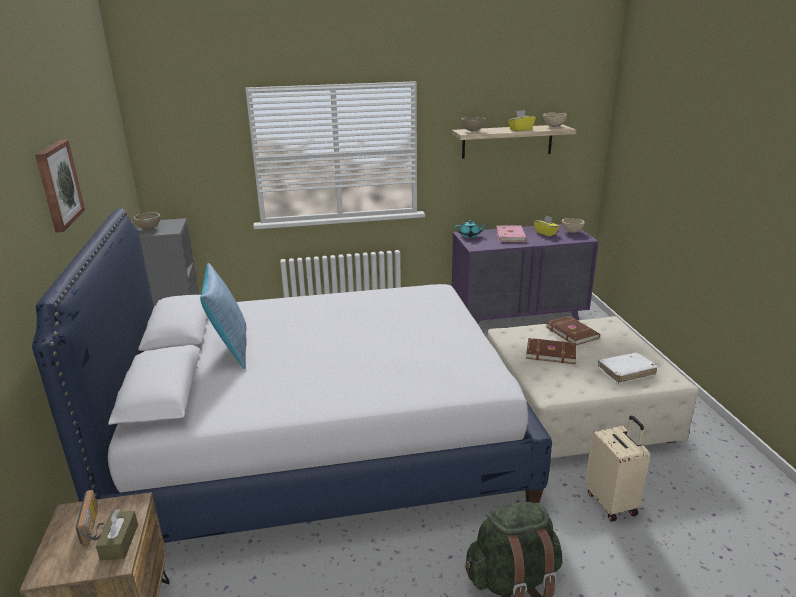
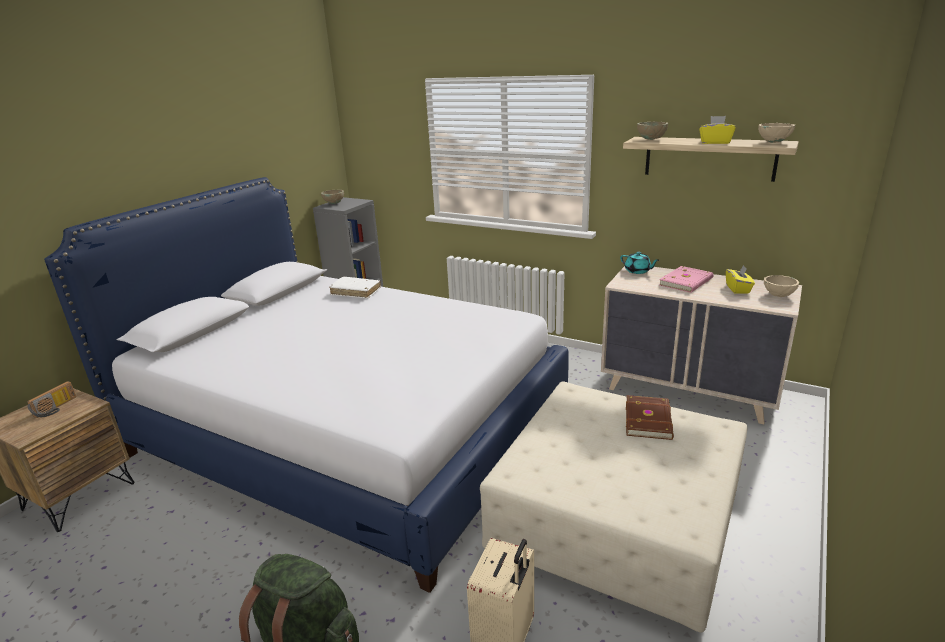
camera: 40 degrees right, 0 degrees up
(58, 184) = (170, 145): picture -> none
(119, 542) = (46, 425): brown tissue box -> none
(230, 349) = (277, 316): pillow -> none
(518, 318) = (689, 391): purple dresser -> beige dresser
(550, 352) = (584, 431): brown book -> none
(626, 372) = (640, 493): white book -> white book (356, 292)

